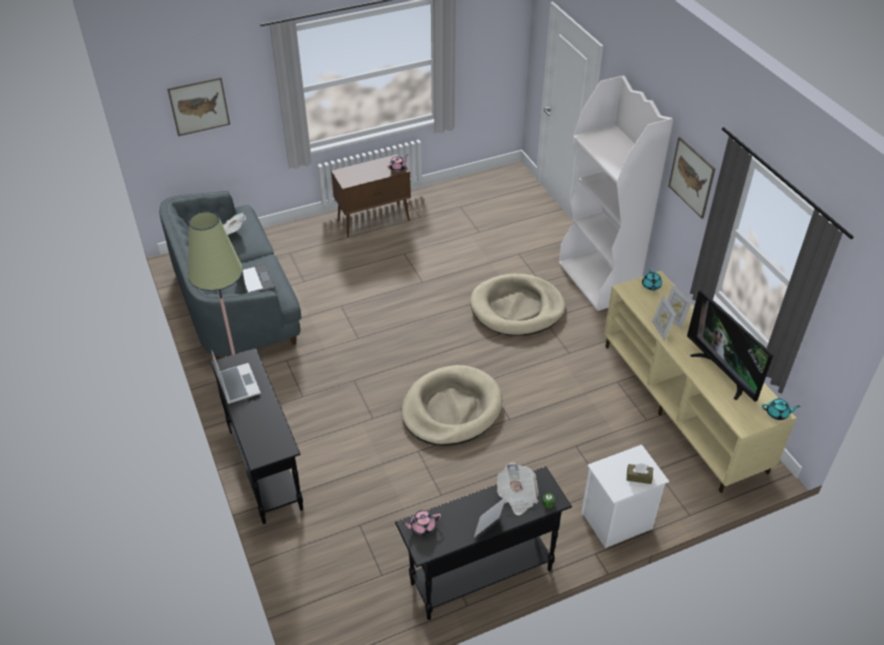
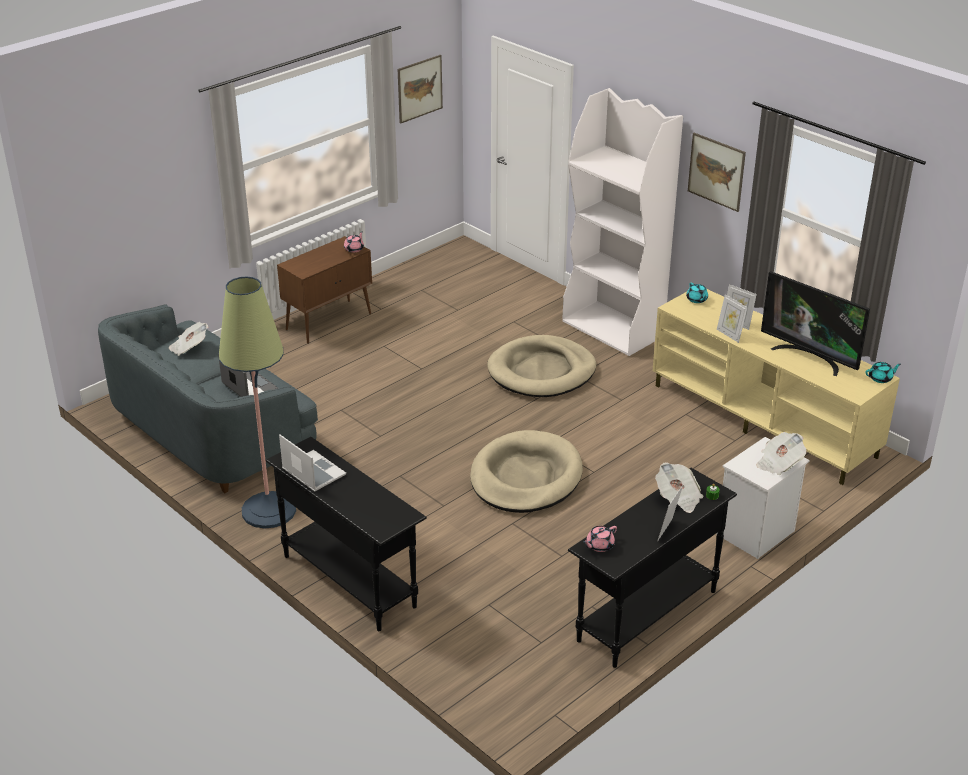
camera: 20 degrees left, 10 degrees down
(199, 106) = (130, 200): picture -> picture (419, 88)
(639, 477) = (779, 463): brown tissue box -> newspaper

